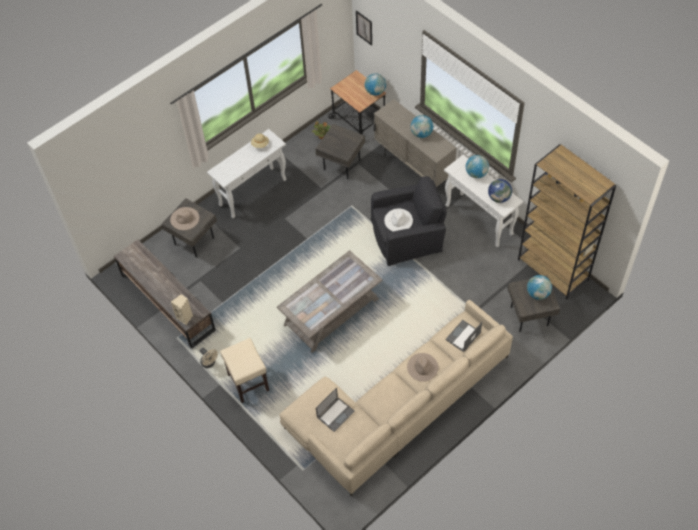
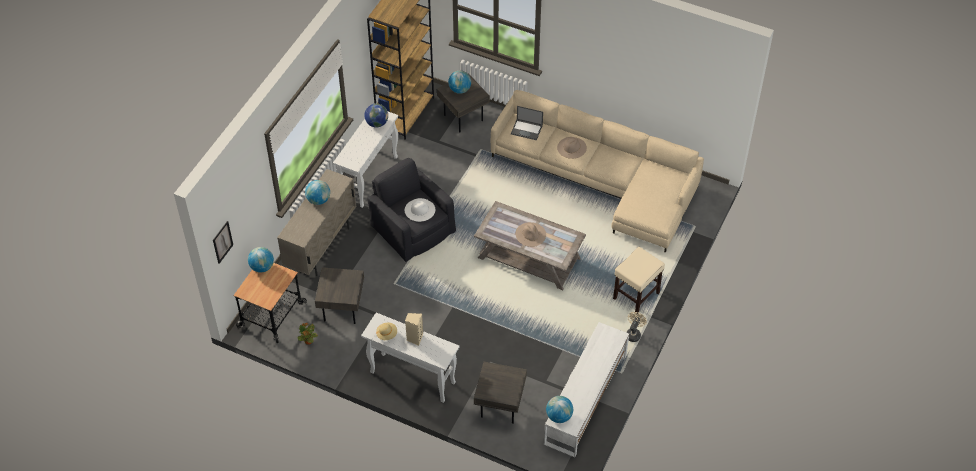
camera: 115 degrees left, 5 degrees down
(167, 301) = (585, 399): brown tv stand -> white tv stand
(184, 218) = (501, 387): beige hat -> beige hat (530, 234)
(185, 317) = (615, 340): beige speaker -> beige speaker (414, 338)
(335, 414) = (648, 191): laptop -> none
(476, 173) = (353, 146): globe -> globe (559, 416)

